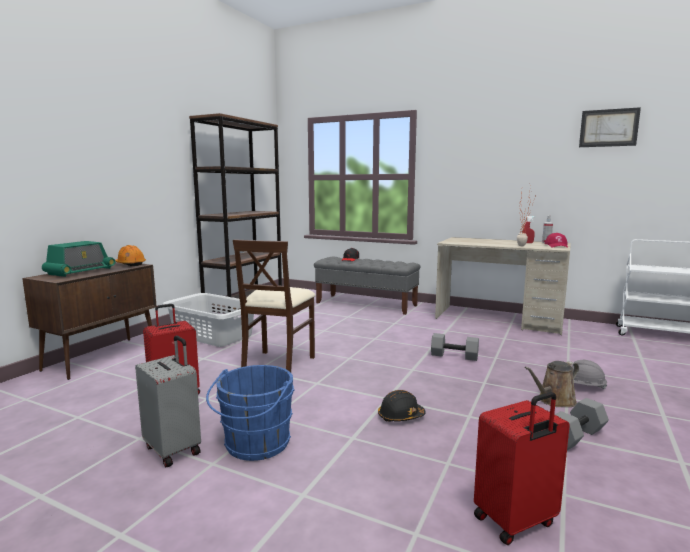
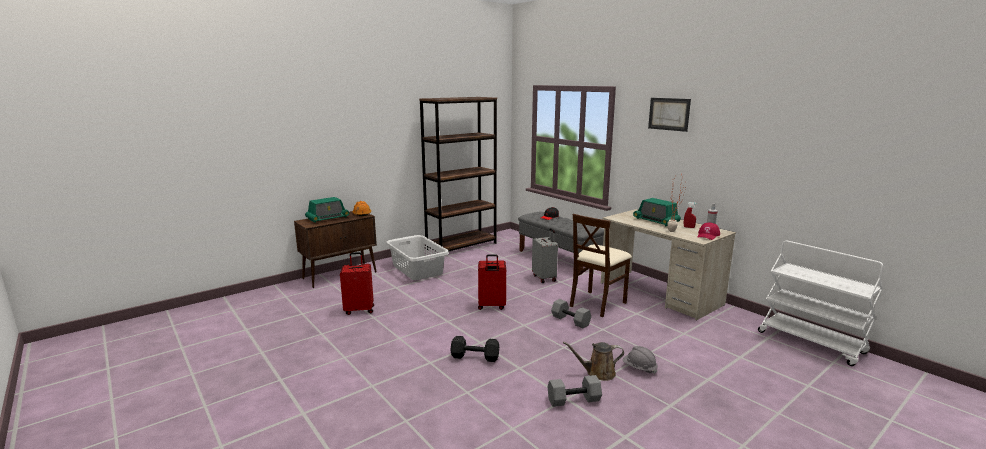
camera: 25 degrees right, 5 degrees up
(174, 449) = (333, 344): grey suitcase -> grey suitcase (544, 278)
(255, 445) = (373, 352): blue bucket -> none
(278, 364) = (437, 301): beige chair -> beige chair (597, 303)
(400, 416) = (474, 356): black hard hat -> black dumbbell
(490, 241) = (656, 221): none -> radio
(516, 522) = (464, 432): red suitcase -> red suitcase (491, 306)
(608, 128) = (779, 122): picture -> picture (669, 114)

